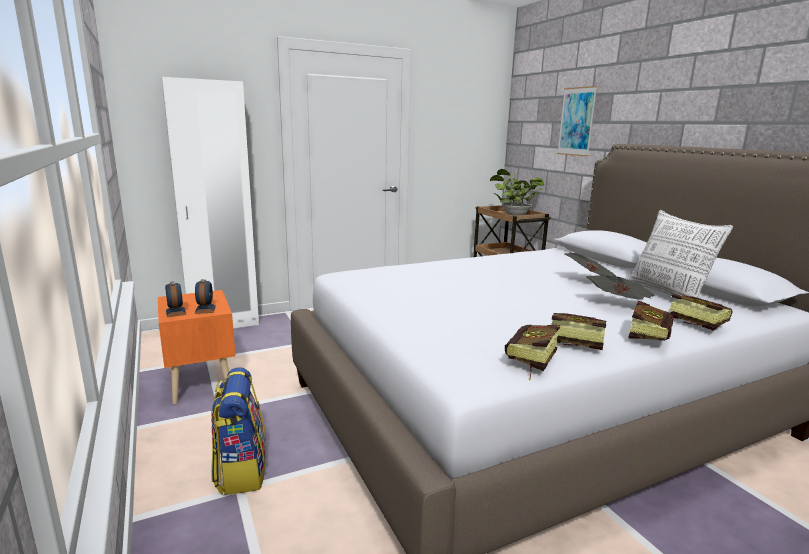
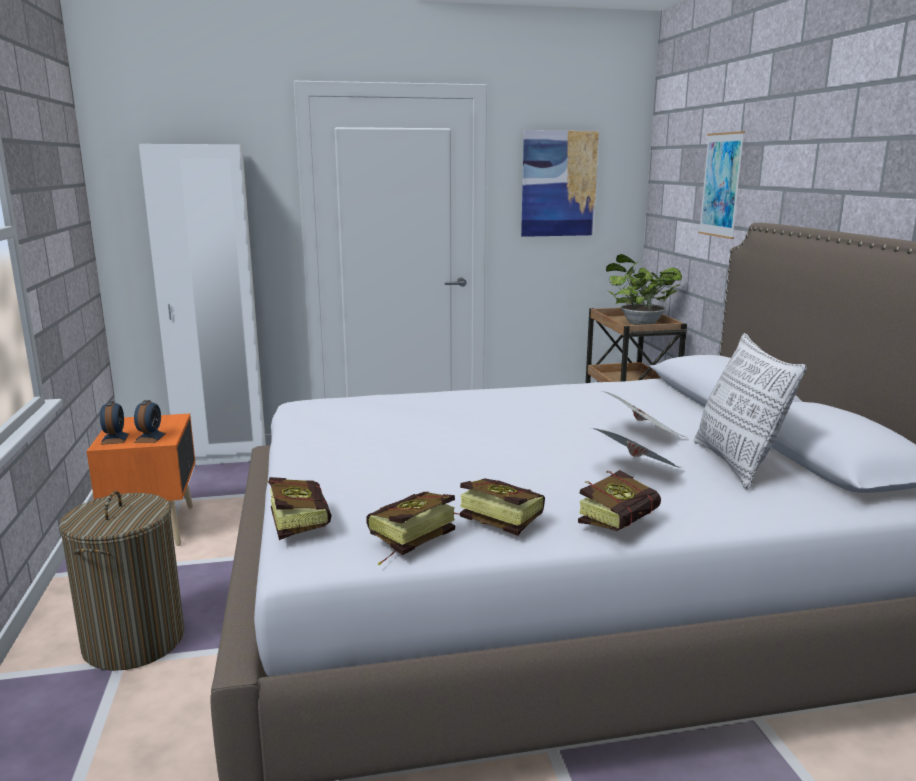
camera: 15 degrees right, 0 degrees up
(241, 470) = (134, 641): backpack -> laundry basket
(455, 121) = (558, 184): none -> picture
(691, 322) = (717, 508): book -> book (298, 523)

